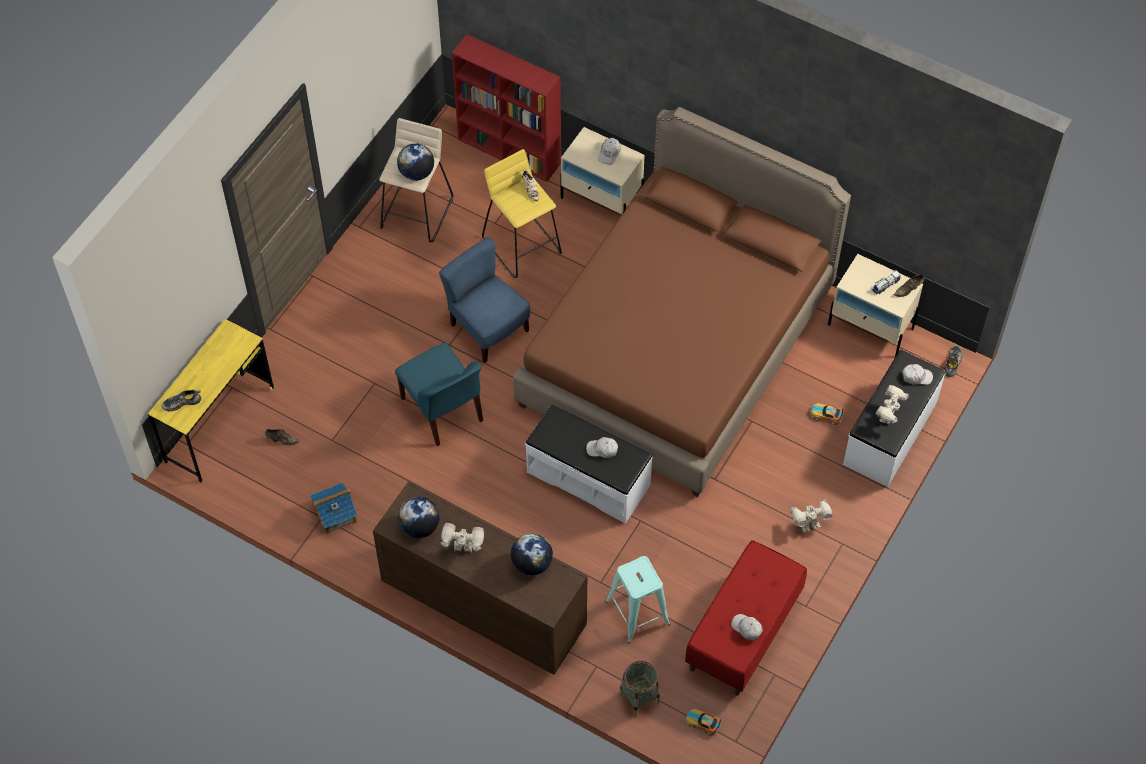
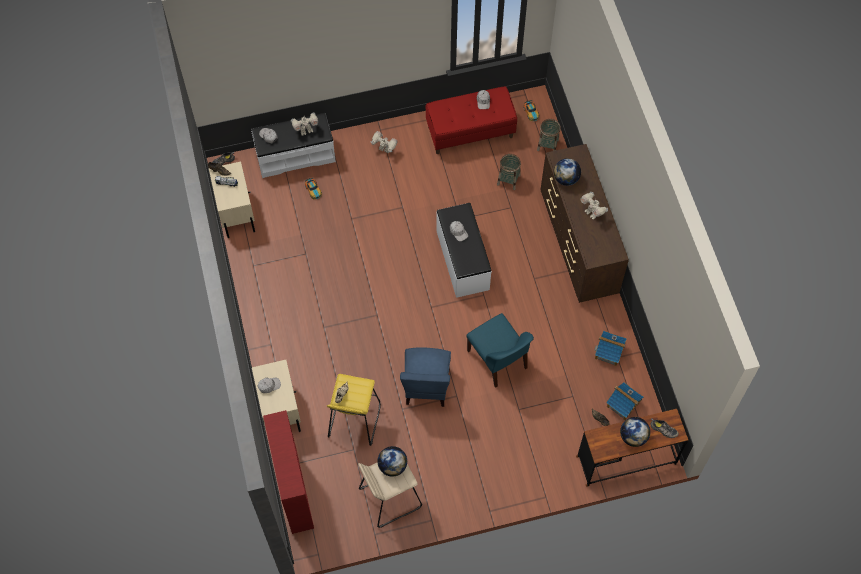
camera: 135 degrees left, 5 degrees up
(219, 425) = (626, 460): yellow desk -> brown desk
(271, 474) = (622, 405): none -> toy house
(419, 527) = (603, 241): globe -> globe (633, 437)
(443, 411) = (498, 360): blue chair -> blue chair turned 135 degrees clockwise
(637, 612) = (508, 180): turquoise stool -> basket
(676, 346) = (341, 288): brown bed -> none

